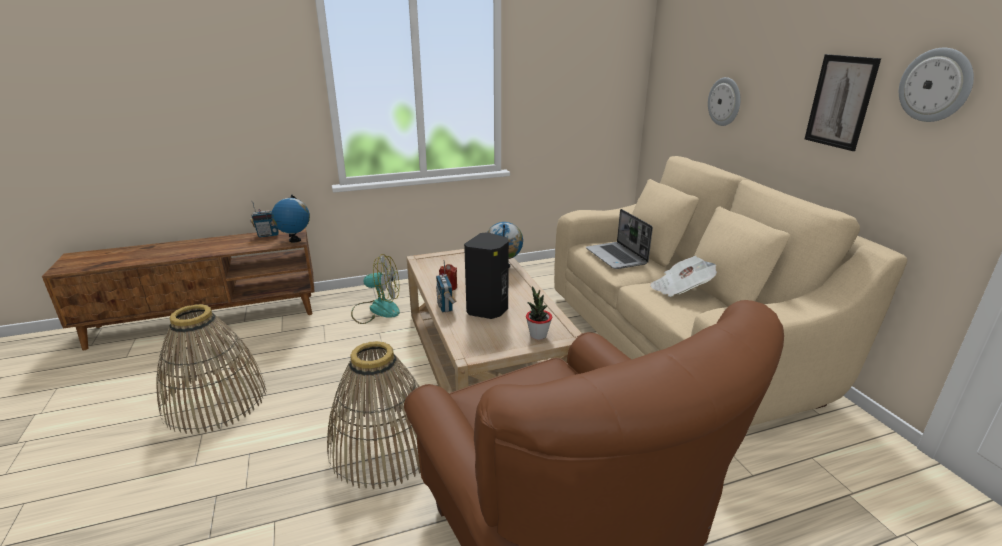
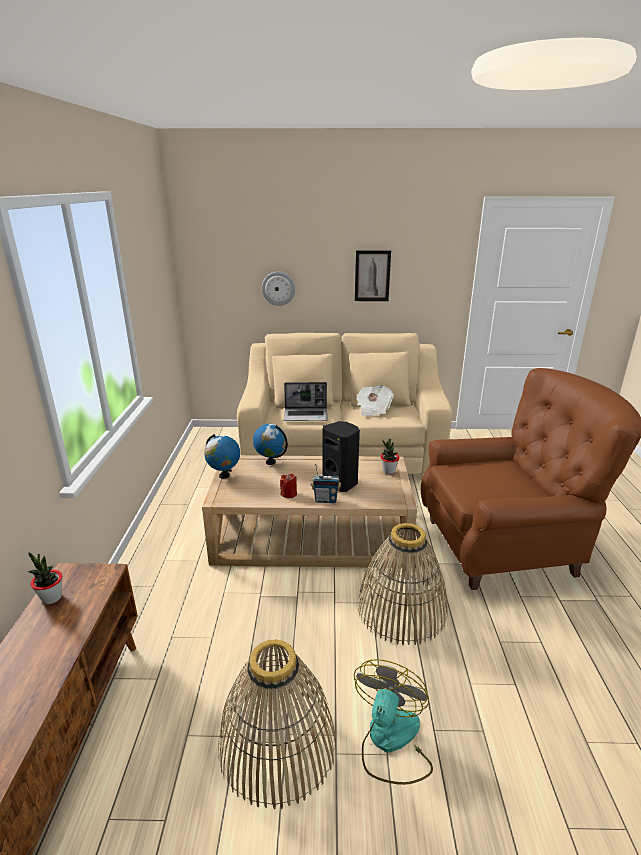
camera: 70 degrees left, 0 degrees up
(268, 235) = (51, 598): radio -> potted plant
(295, 240) = (101, 573): globe -> globe (224, 475)
(377, 309) = (173, 588): fan -> fan (390, 742)
(935, 85) = (422, 261): wall clock -> none

